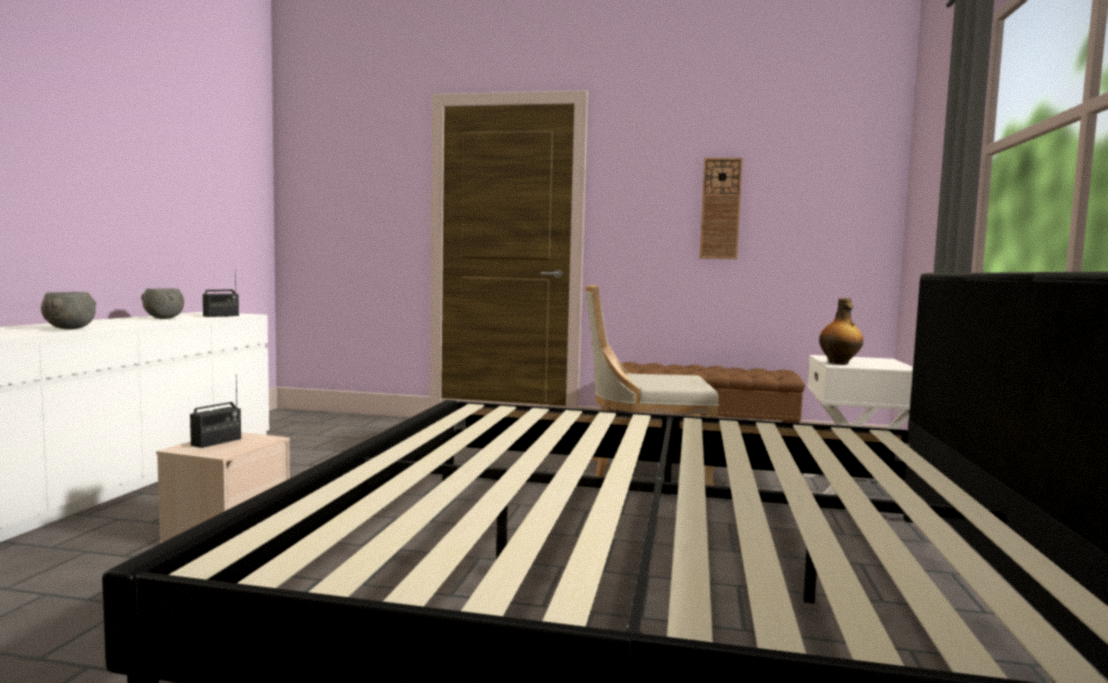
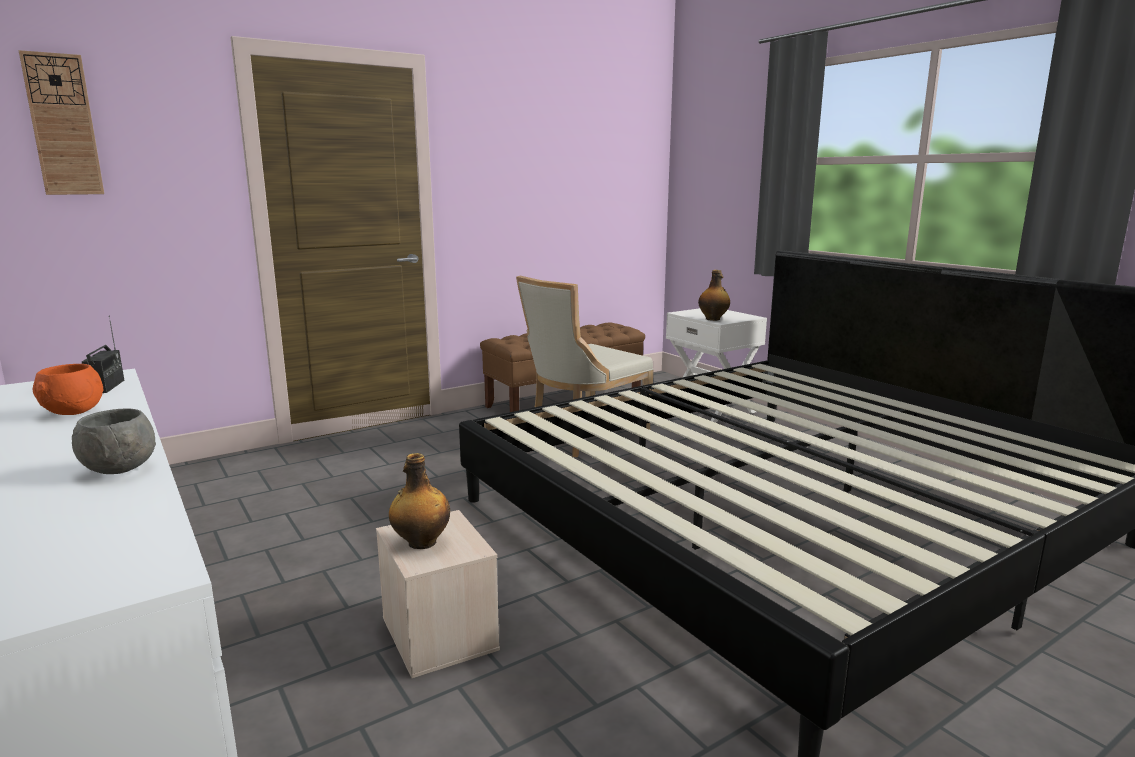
camera: 45 degrees left, 10 degrees up
(163, 318) = (72, 413): grey bowl -> orange bowl
(216, 442) = (421, 543): radio -> bottle
(720, 208) = (550, 184): wall clock -> wall clock (63, 125)

